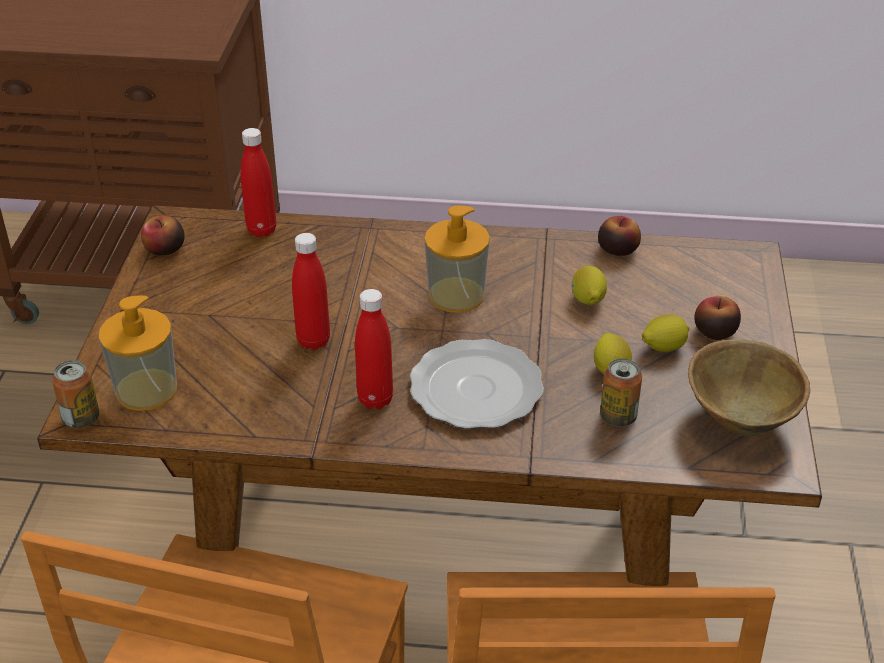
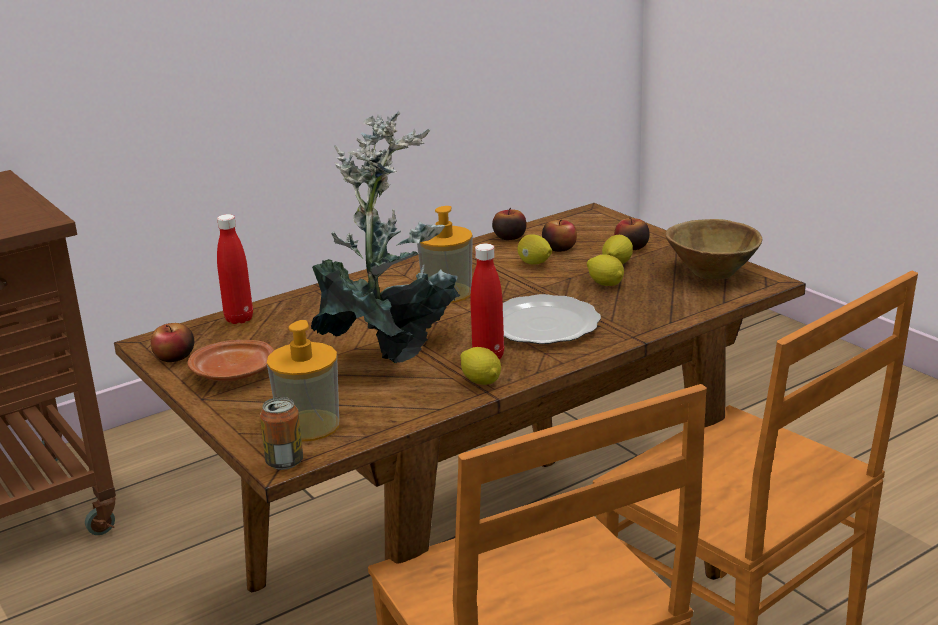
camera: 40 degrees left, 15 degrees down
(177, 295) = (235, 374): none -> brown plate
(313, 341) = (390, 351): red bottle -> potted plant
(328, 426) = (481, 381): none -> lemon
(618, 416) = (647, 300): can -> none
(642, 292) = (559, 248): none -> apple

